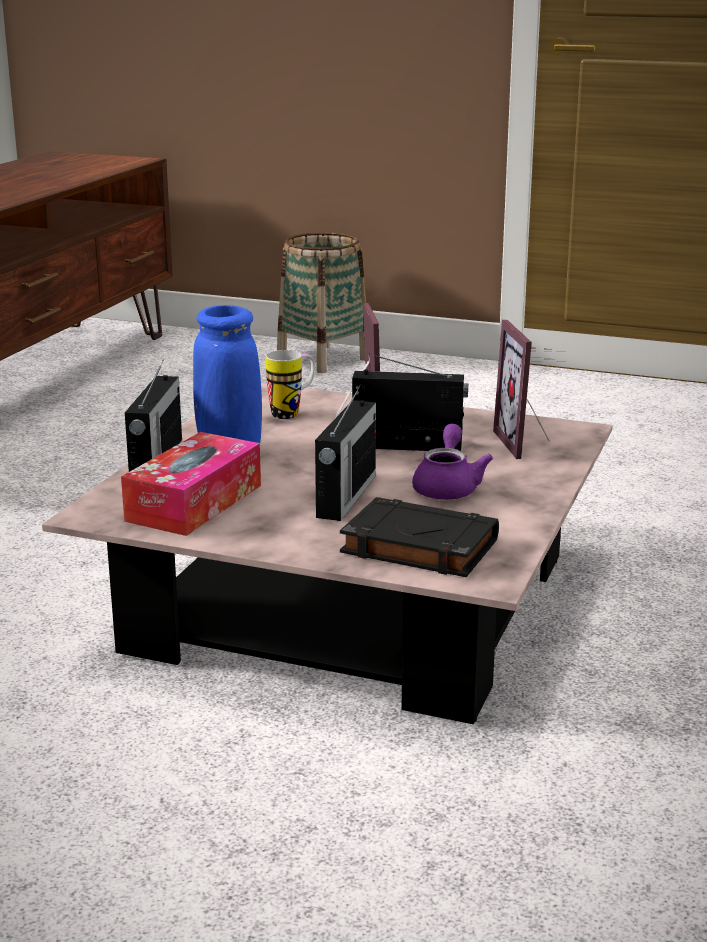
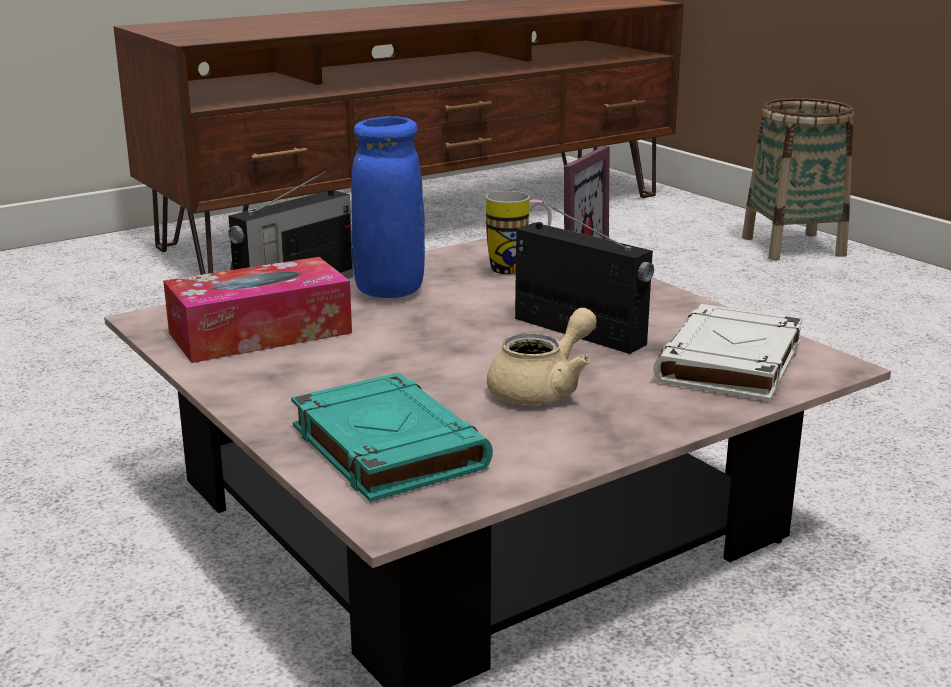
camera: 35 degrees right, 0 degrees up
(345, 497) = (412, 368): radio -> none
(417, 546) = (386, 447): black book -> turquoise book
(448, 487) = (543, 389): purple teapot -> beige teapot
(526, 443) = (730, 364): picture frame -> white book

